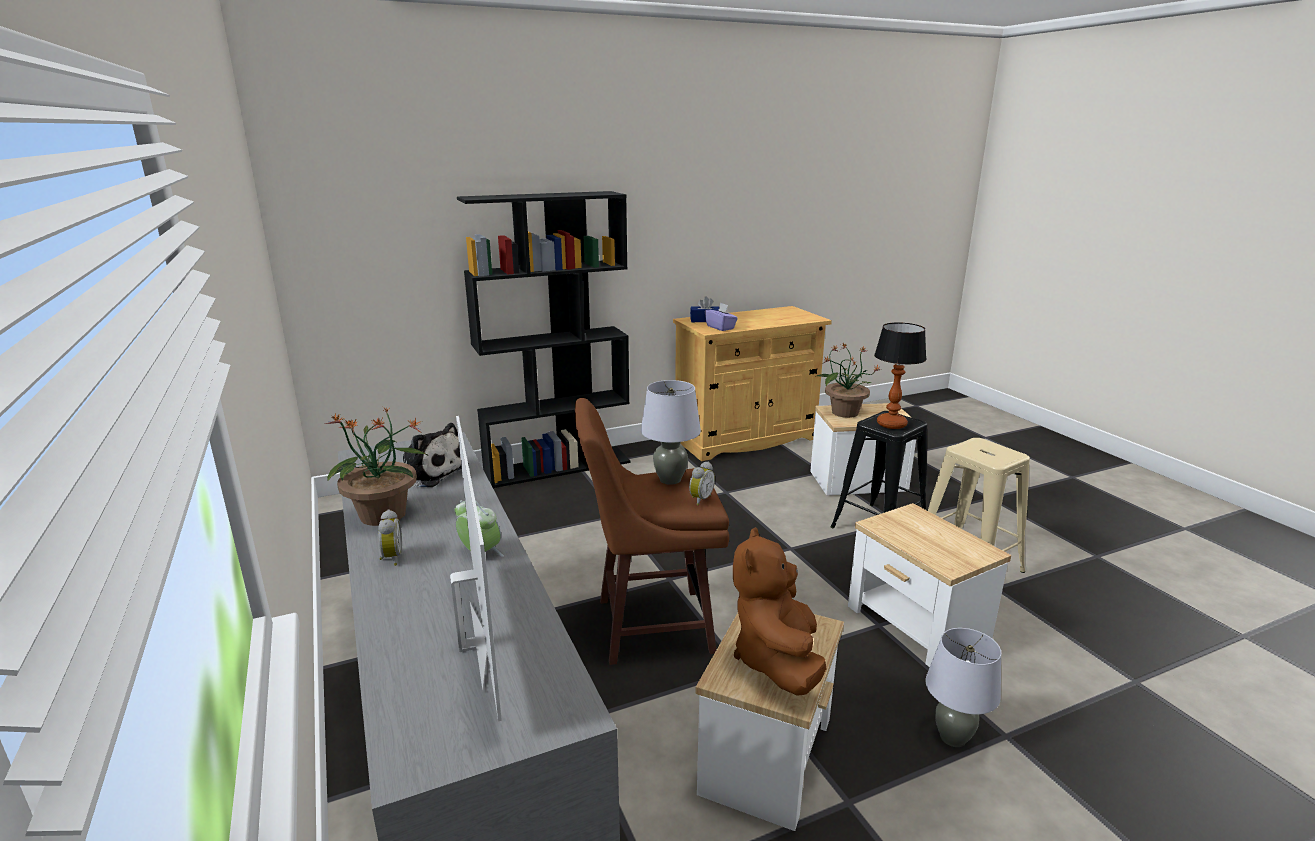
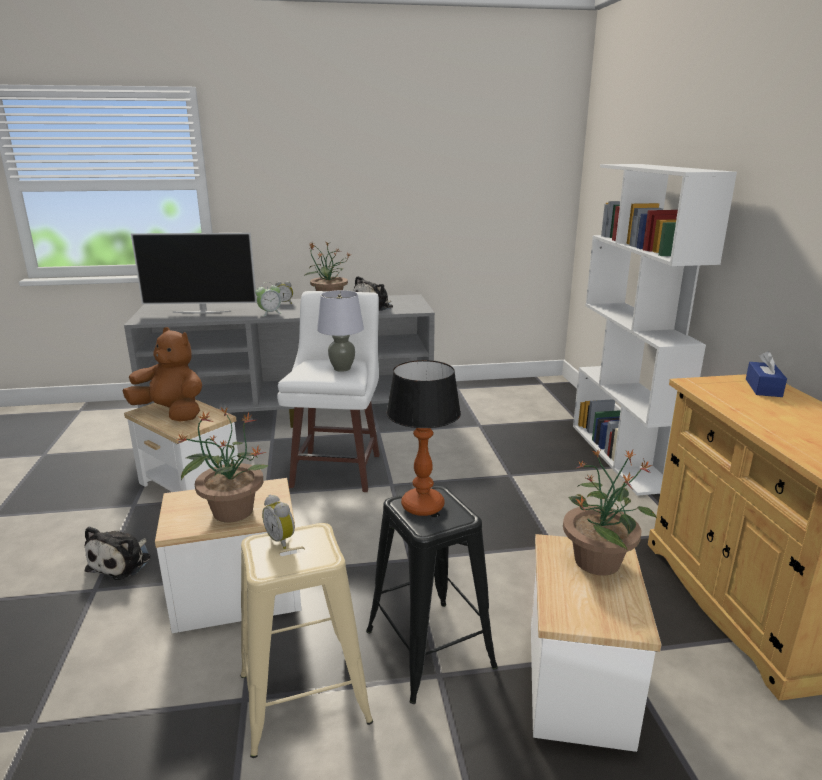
camera: 105 degrees right, 0 degrees up
(558, 466) = (622, 456): black bookcase -> white bookcase
(650, 625) = (338, 469): brown stool -> white stool
(700, 499) = (303, 373): alarm clock -> alarm clock (282, 540)
(720, 327) = (717, 391): purple tissue box -> none
(933, 532) = (232, 511): none -> potted plant
(953, 738) = (122, 562): grey table lamp -> plush toy

